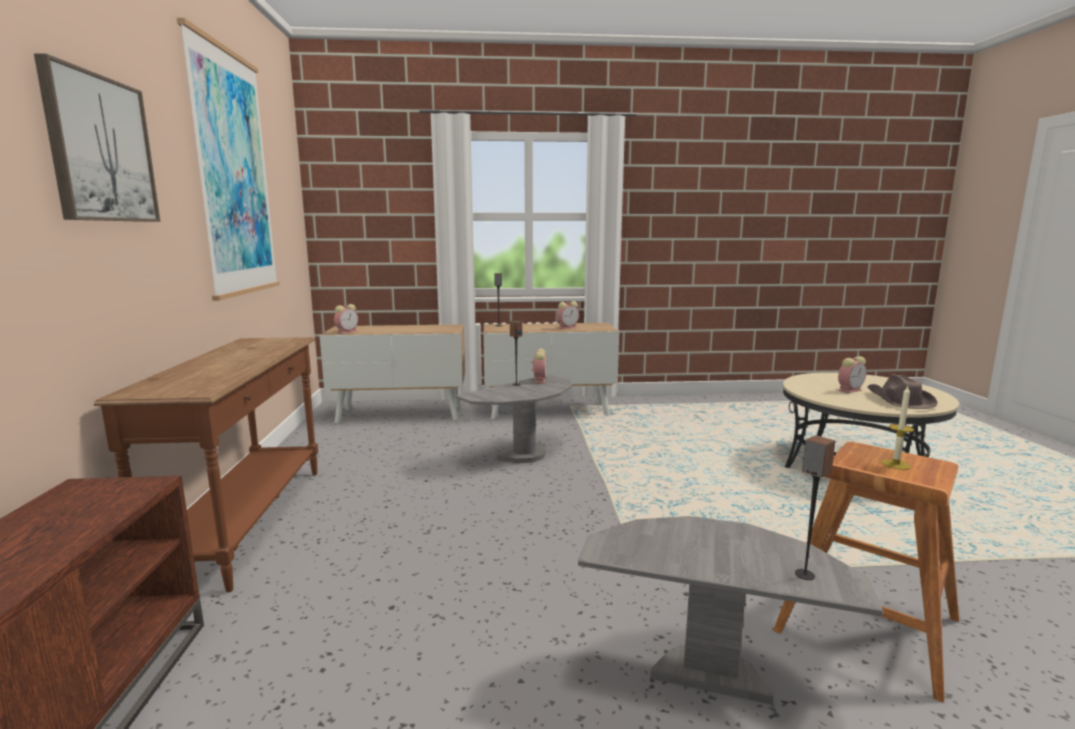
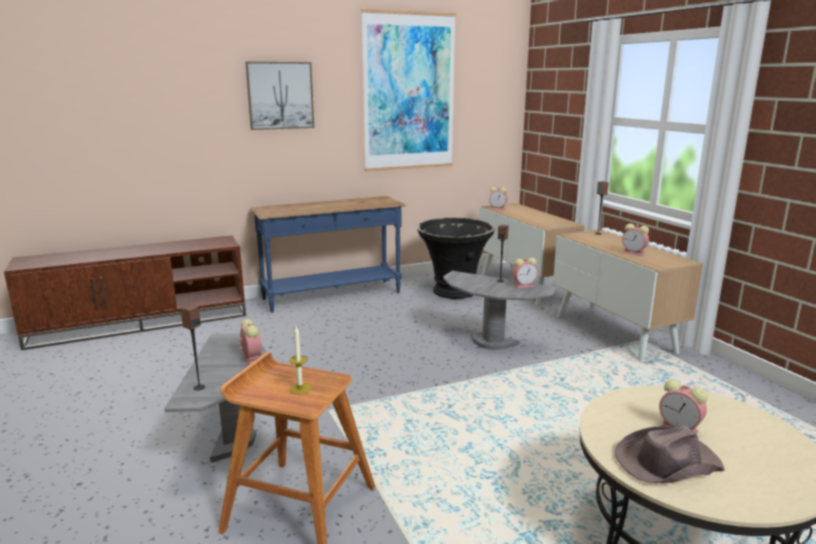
camera: 70 degrees right, 5 degrees up
(249, 522) = (332, 296): brown console table -> blue console table
(364, 445) = (453, 292): none -> black planter
(698, 528) = (251, 358): none -> alarm clock

